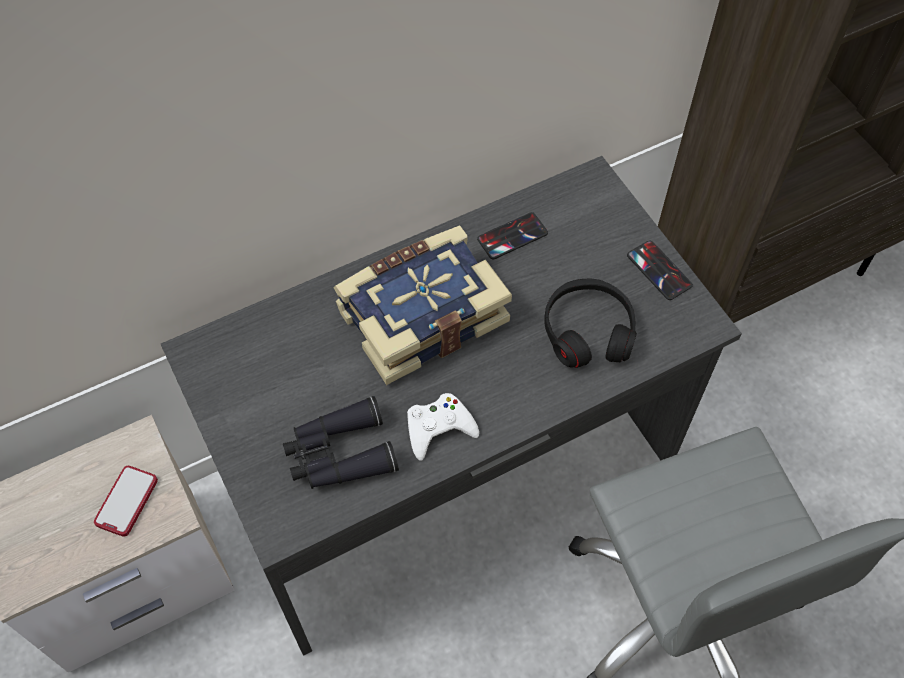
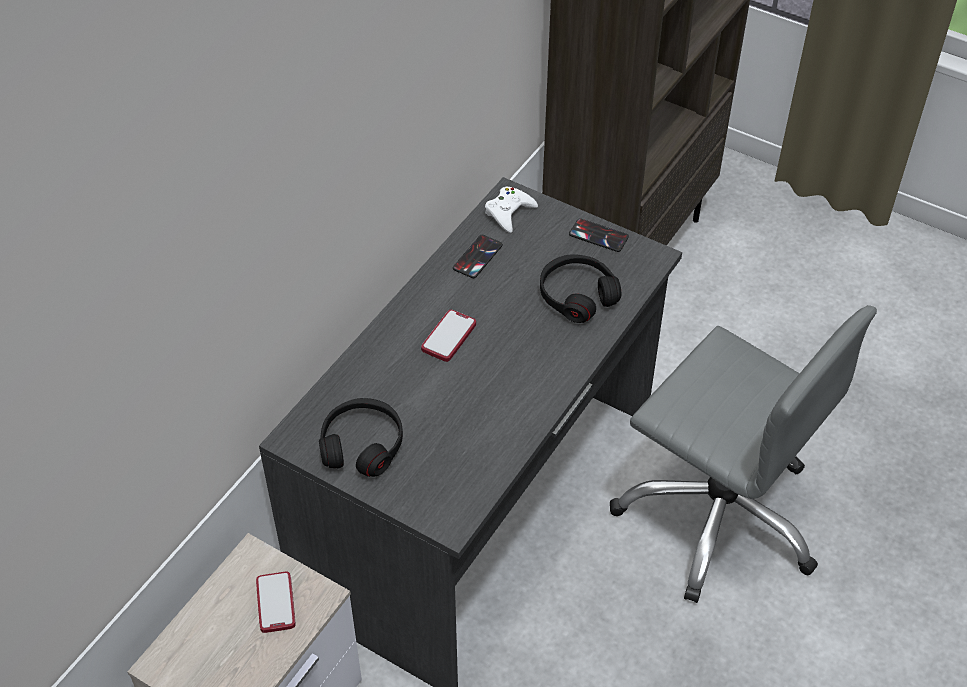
camera: 30 degrees left, 10 degrees down
(254, 393) = (362, 444): none -> black headphones
(339, 454) = (457, 454): black binoculars -> none
(421, 314) = (449, 337): book -> phone
(439, 428) = (518, 404): white game controller -> white game controller (509, 212)

